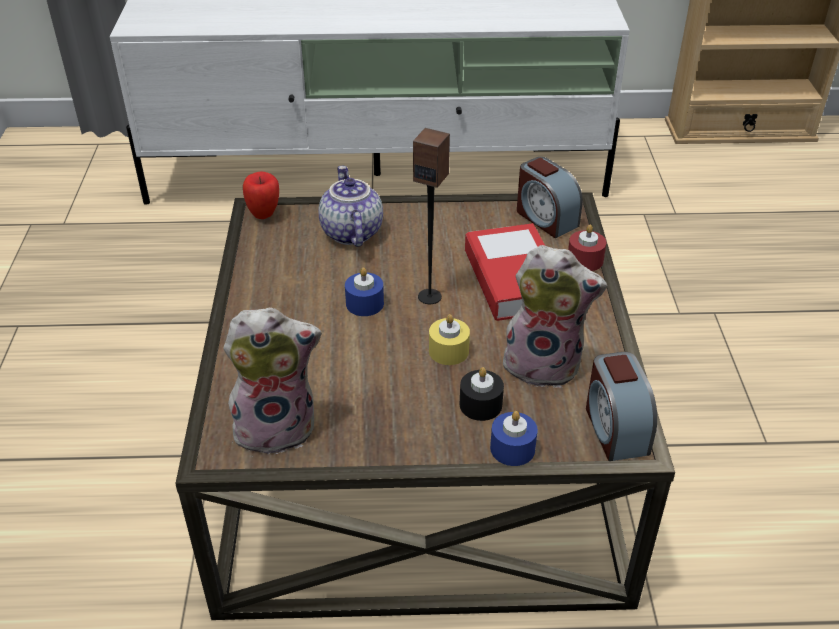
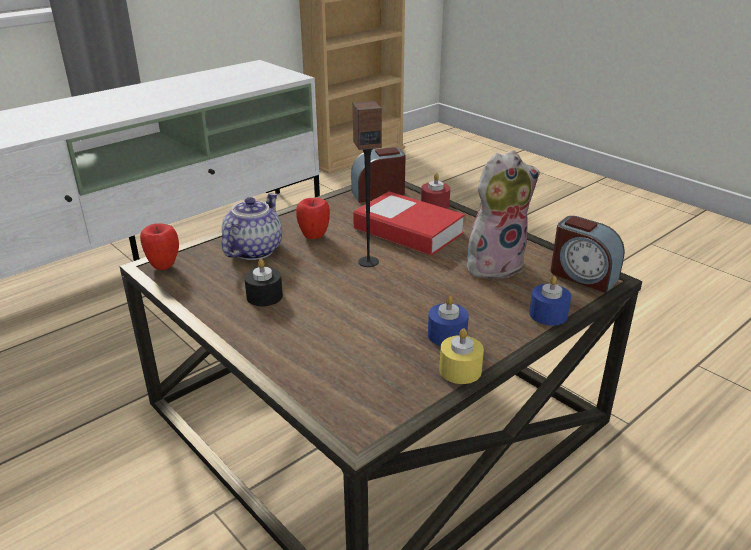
camera: 40 degrees left, 10 degrees down
(277, 427) = (379, 387): plush toy -> none
(350, 232) = (253, 250): teapot -> teapot turned 75 degrees clockwise
(365, 303) = (328, 285): blue candle -> blue candle (447, 335)
(418, 243) = (314, 237): none -> apple
(448, 351) = (427, 284): yellow candle -> yellow candle (460, 370)
(480, 405) = (492, 302): black candle -> black candle (264, 296)
(545, 218) = (378, 194): alarm clock -> alarm clock turned 150 degrees clockwise

